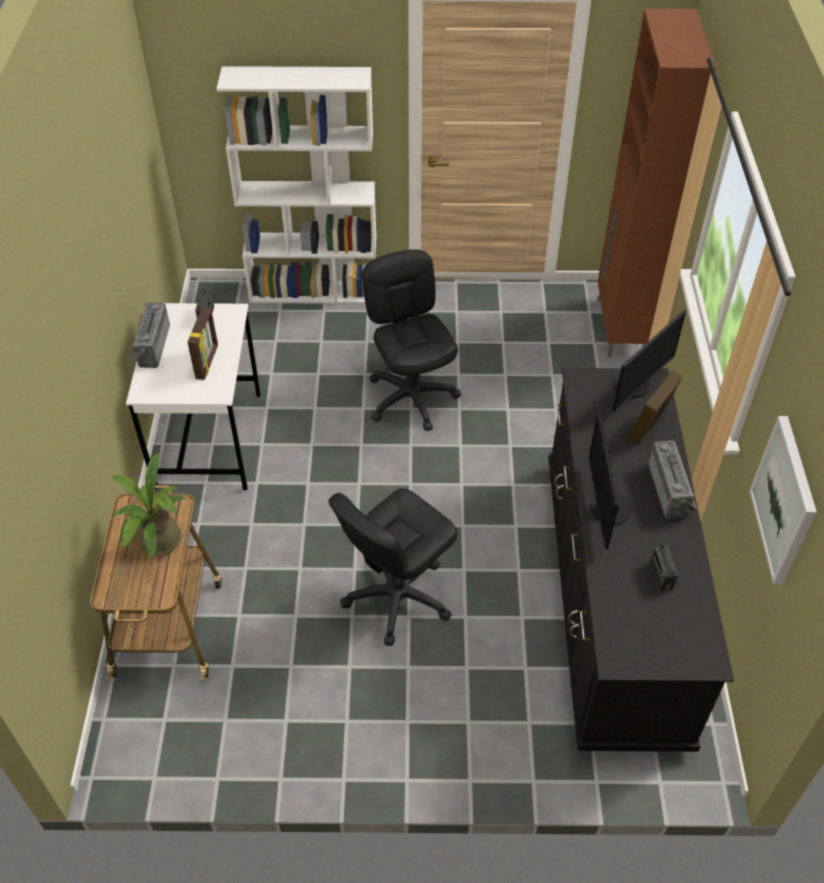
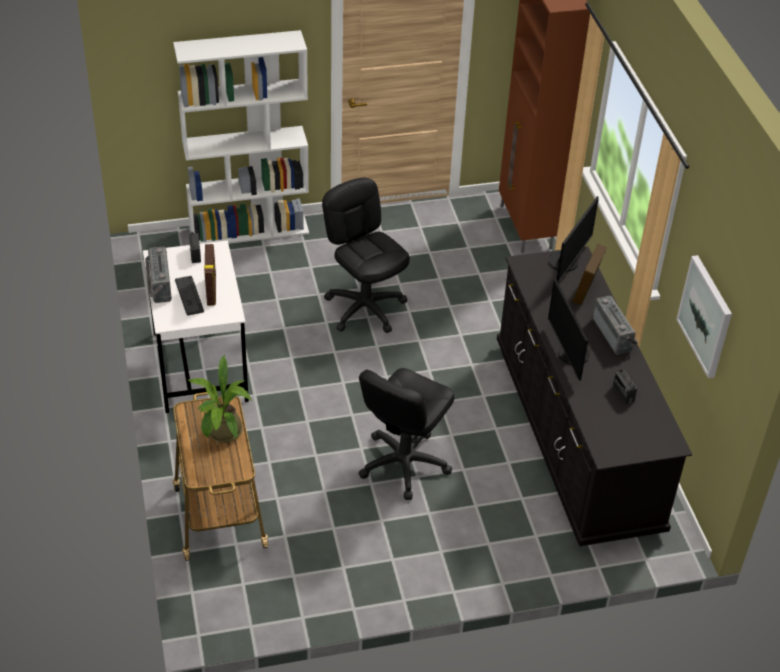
camera: 15 degrees left, 5 degrees down
(180, 364) = (189, 296): none -> keyboard

